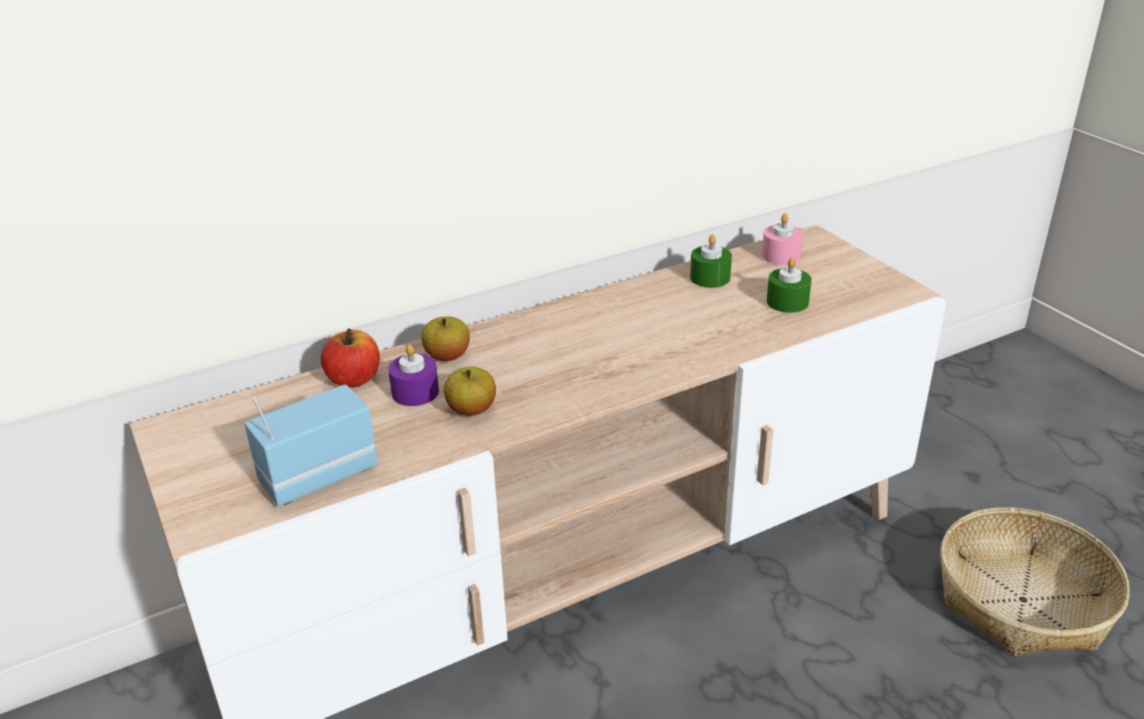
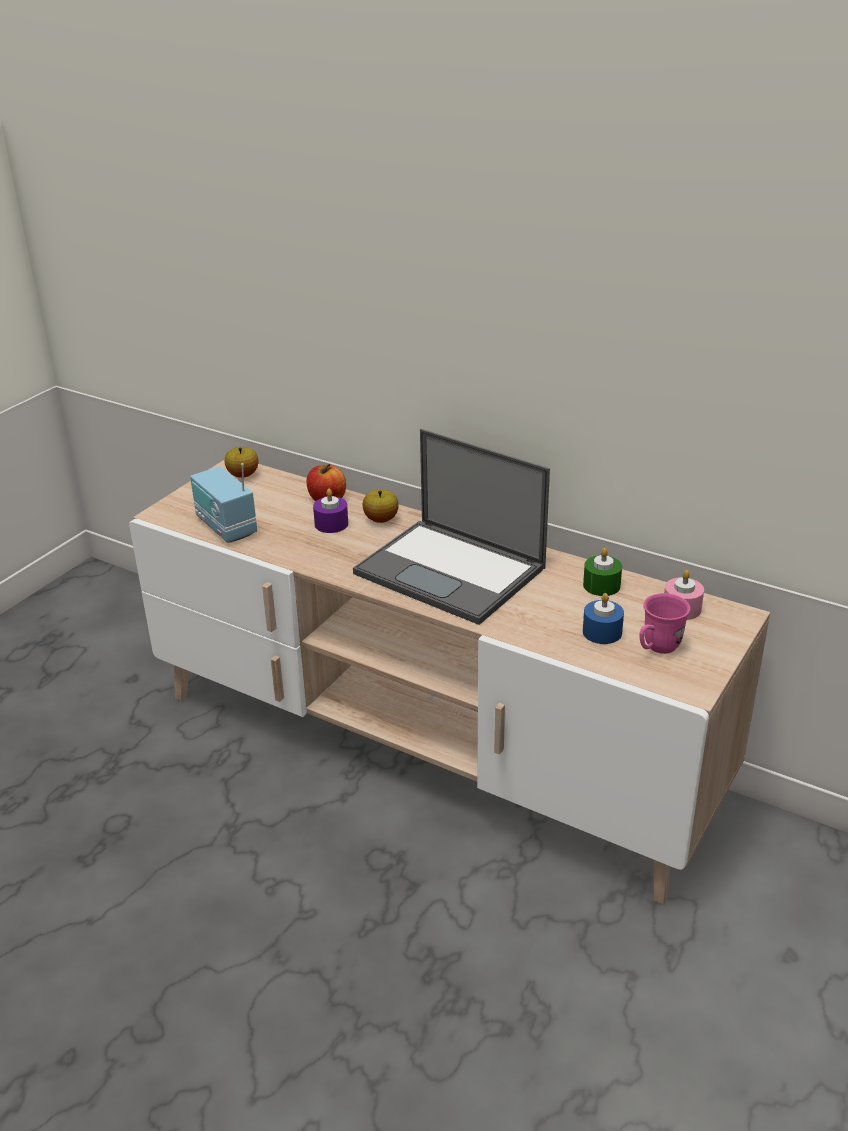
camera: 60 degrees right, 0 degrees up
(318, 476) = (225, 527): radio -> radio turned 150 degrees counterclockwise
(471, 410) = (329, 549): apple -> apple (243, 475)
(604, 345) = (452, 571): none -> laptop
(787, 302) = (602, 632): green candle -> blue candle
(833, 286) = (657, 648): none -> pink mug
(1023, 600) = (630, 1033): basket -> none

